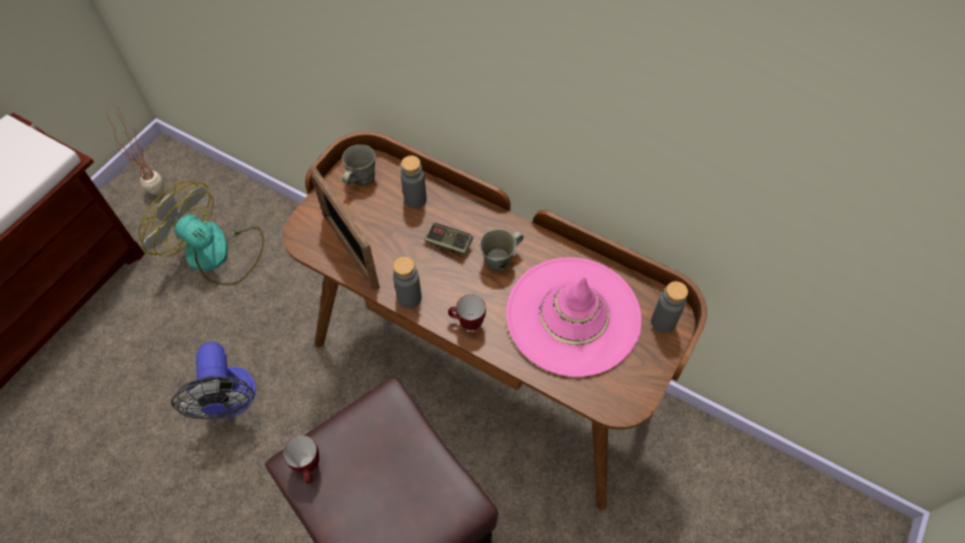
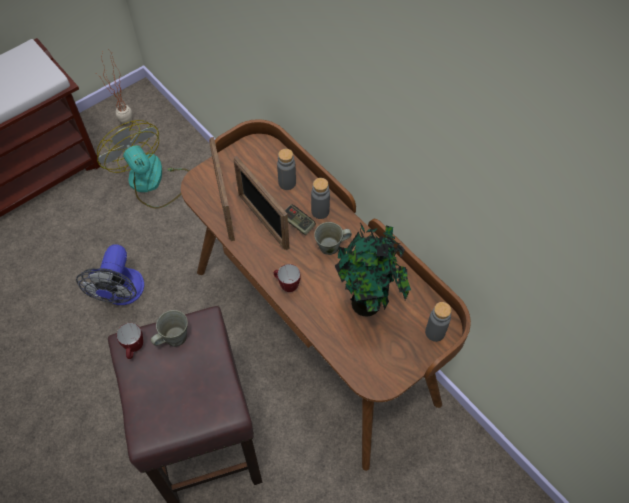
camera: 20 degrees right, 0 degrees up
(361, 178) = (254, 155): grey mug -> grey mug (174, 338)
(405, 254) = (263, 221): none -> picture frame
(409, 298) = (253, 254): grey bottle -> grey bottle (320, 211)
(573, 315) = (367, 305): pink hat -> potted plant

